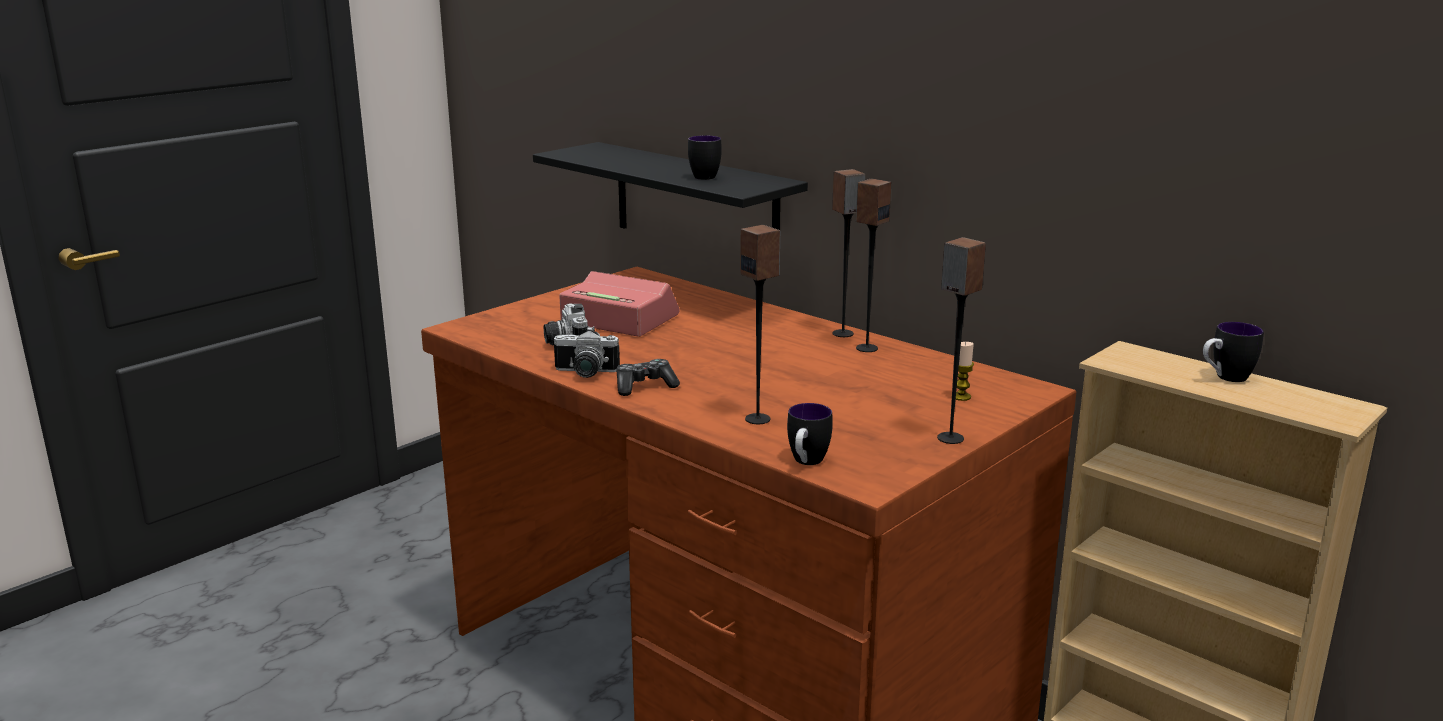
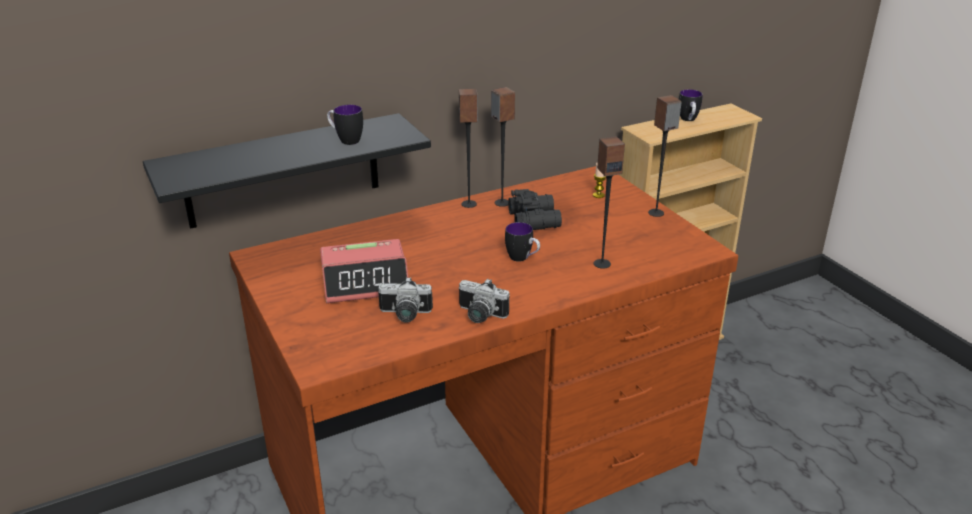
camera: 70 degrees left, 10 degrees up
(585, 373) = (479, 315): camera -> camera turned 90 degrees clockwise
(619, 319) = (365, 282): alarm clock -> alarm clock turned 150 degrees counterclockwise
(644, 386) = (521, 294): game controller -> none
(806, 463) = (674, 262): mug -> mug (523, 259)
(841, 370) = (535, 219): none -> black binoculars

